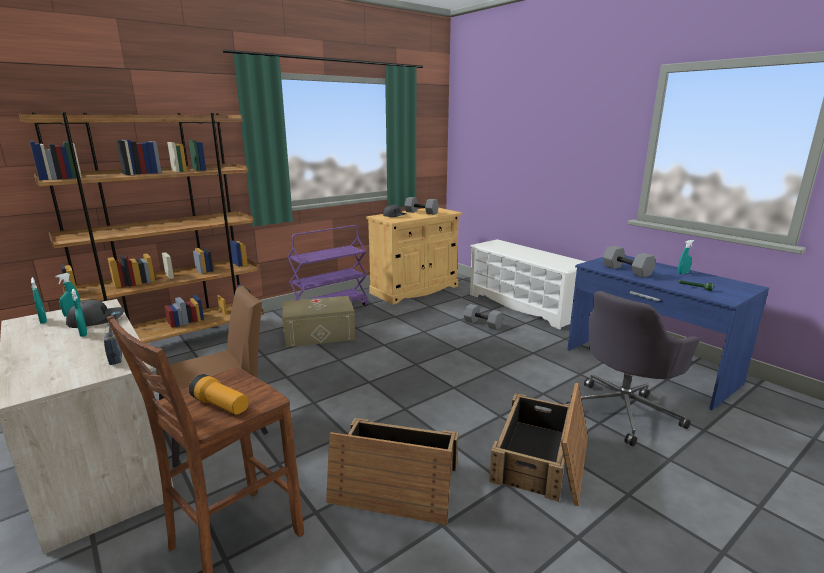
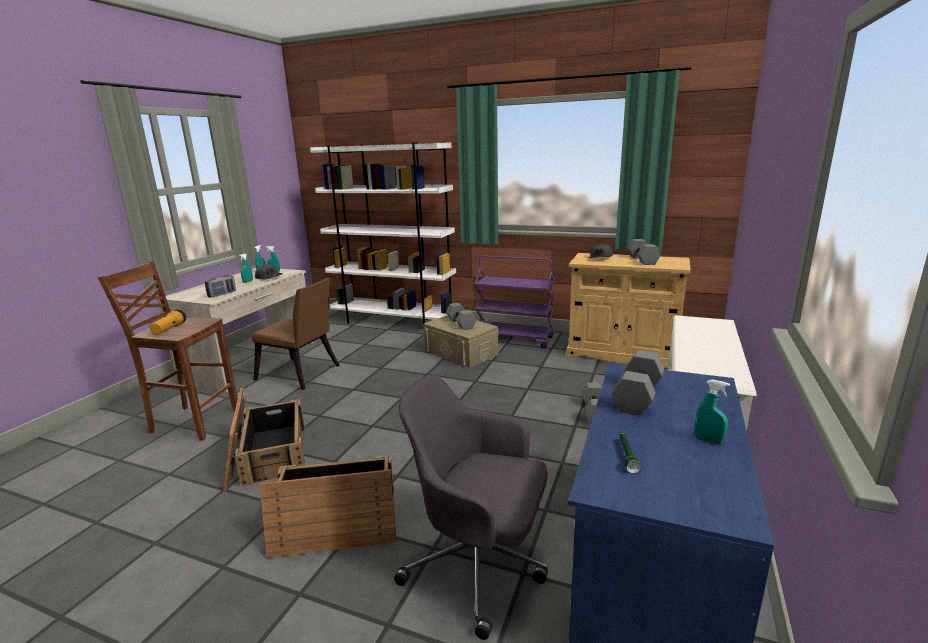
camera: 60 degrees right, 0 degrees up
(179, 342) = (394, 322): brown bookcase -> white bookcase
(316, 304) = (461, 323): none -> grey dumbbell

